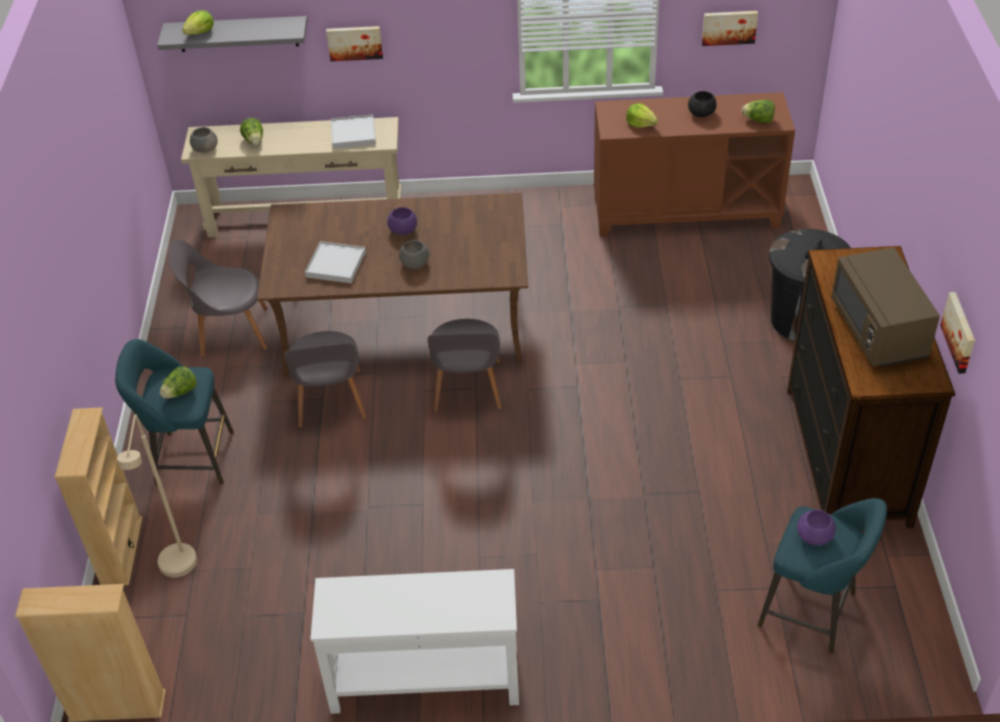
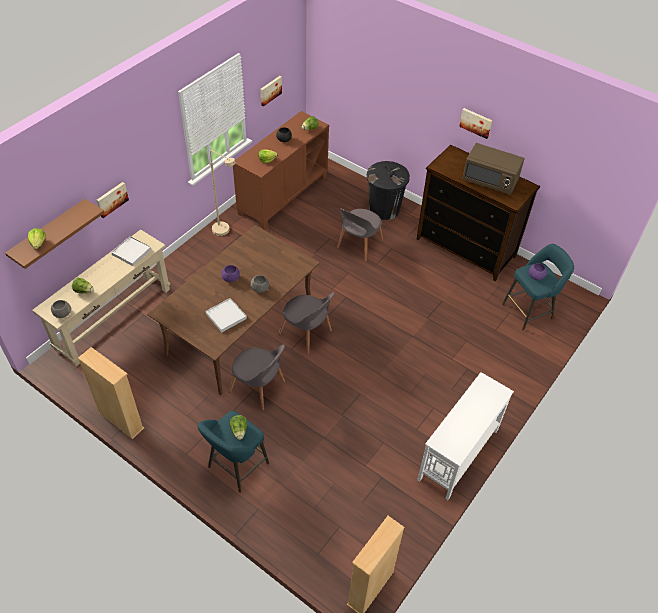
camera: 55 degrees left, 5 degrees up
(121, 551) = (270, 533): beige bookcase -> beige bookcase (121, 421)
(178, 571) = (307, 514): beige floor lamp -> beige floor lamp (225, 231)
(230, 332) = (163, 399): grey chair -> grey chair (358, 245)
(237, 34) = (49, 232): grey shelf -> brown shelf
(960, 332) = (529, 160): picture -> picture (476, 122)

